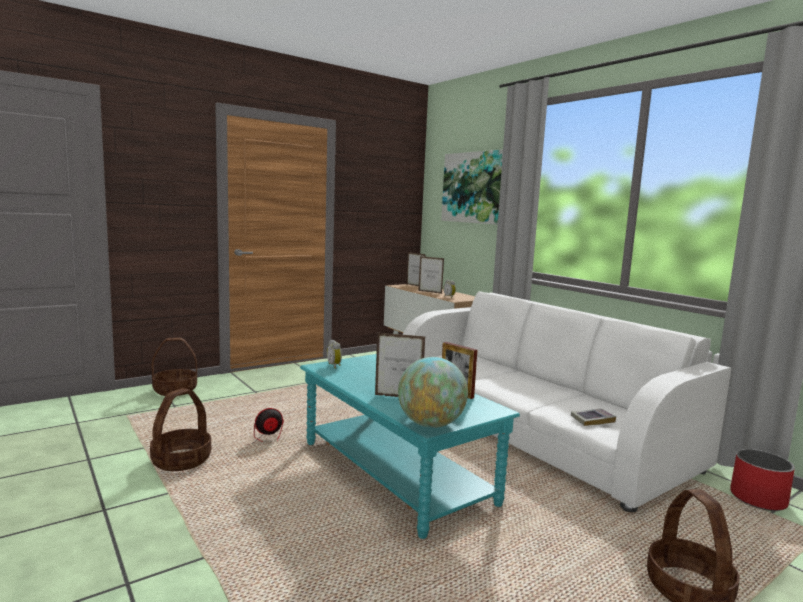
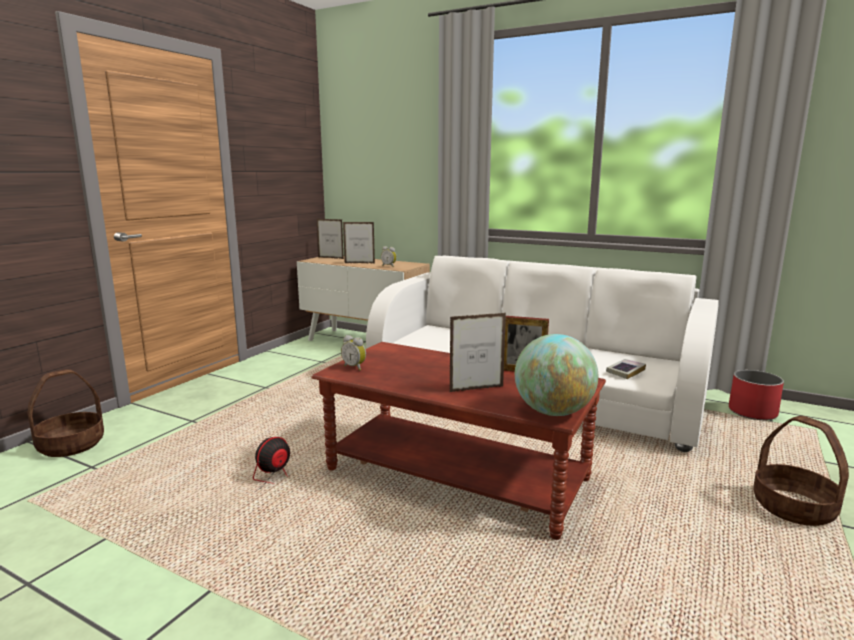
camera: 25 degrees left, 5 degrees up
(181, 461) = (183, 540): basket -> none
(395, 472) = (456, 475): turquoise coffee table -> brown coffee table
(472, 187) = (394, 137): picture -> none

